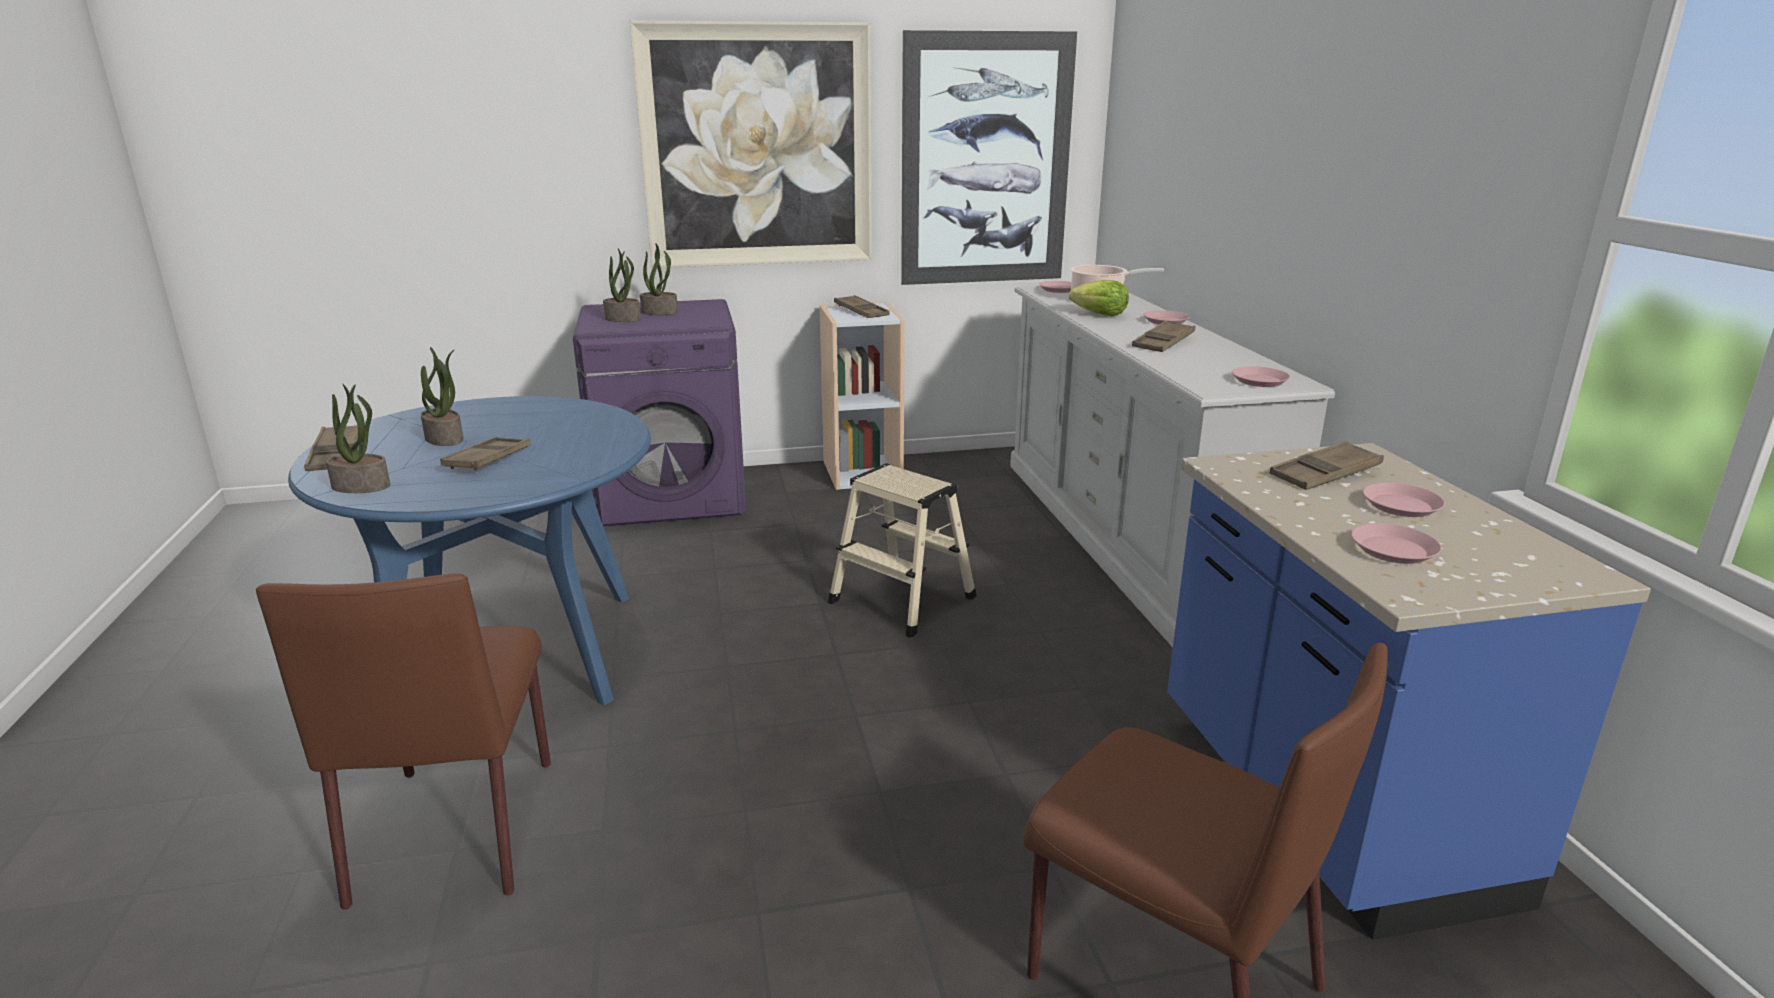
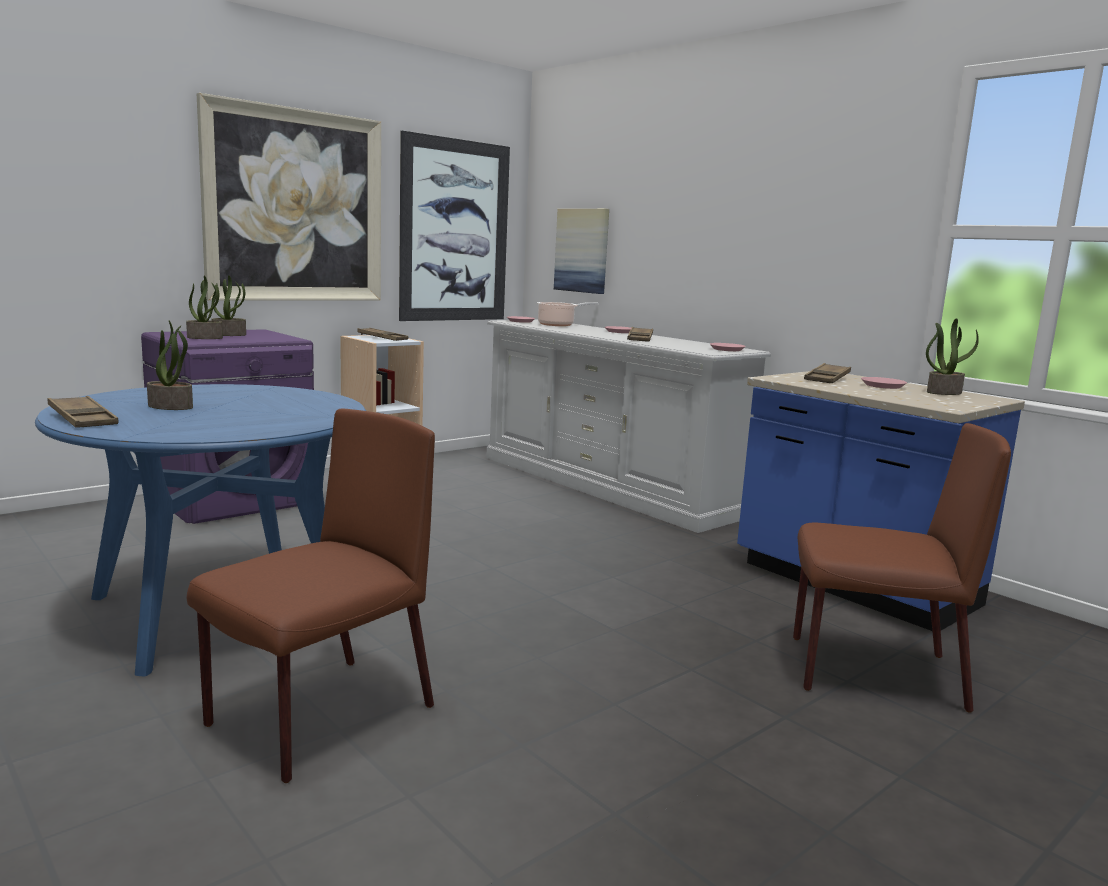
camera: 30 degrees left, 10 degrees down
(362, 486) = (157, 432): potted plant -> potted plant (944, 392)
(456, 826) = (319, 717): brown chair -> brown chair turned 105 degrees counterclockwise
(488, 460) = (242, 414): brown tray -> none
(903, 599) = (502, 533): beige step ladder -> none
(1100, 314) = (574, 330): lettuce -> none
(1152, 189) = (582, 250): none -> picture
(1393, 550) = (912, 397): pink plate -> none

